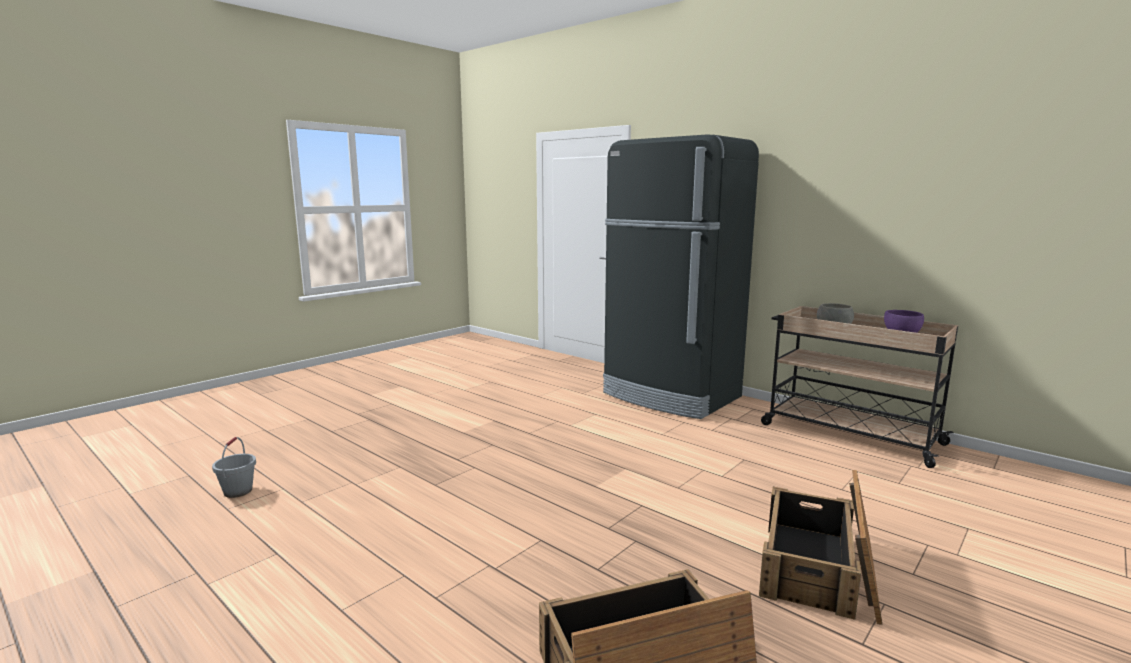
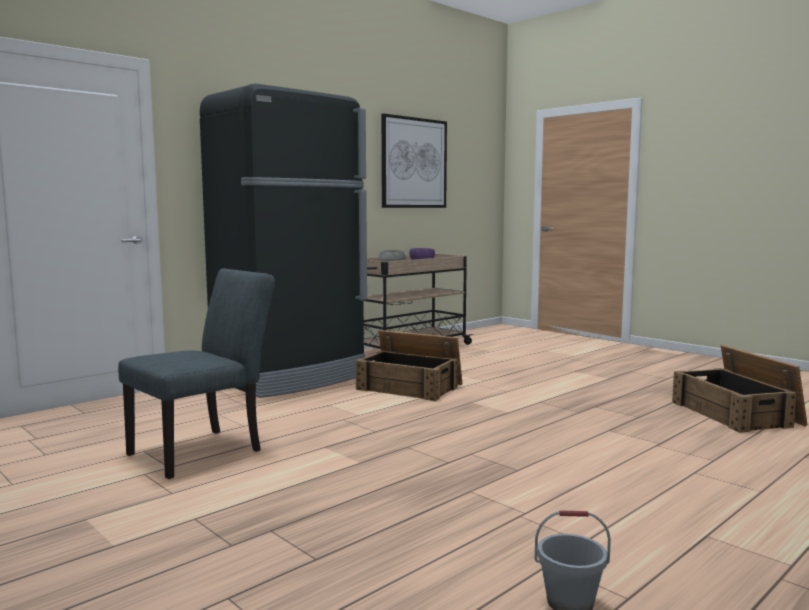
camera: 85 degrees left, 5 degrees down
(490, 393) = (204, 450): none -> grey chair
(820, 568) = (603, 376): crate -> crate (410, 386)
(943, 190) = (414, 163): none -> picture

